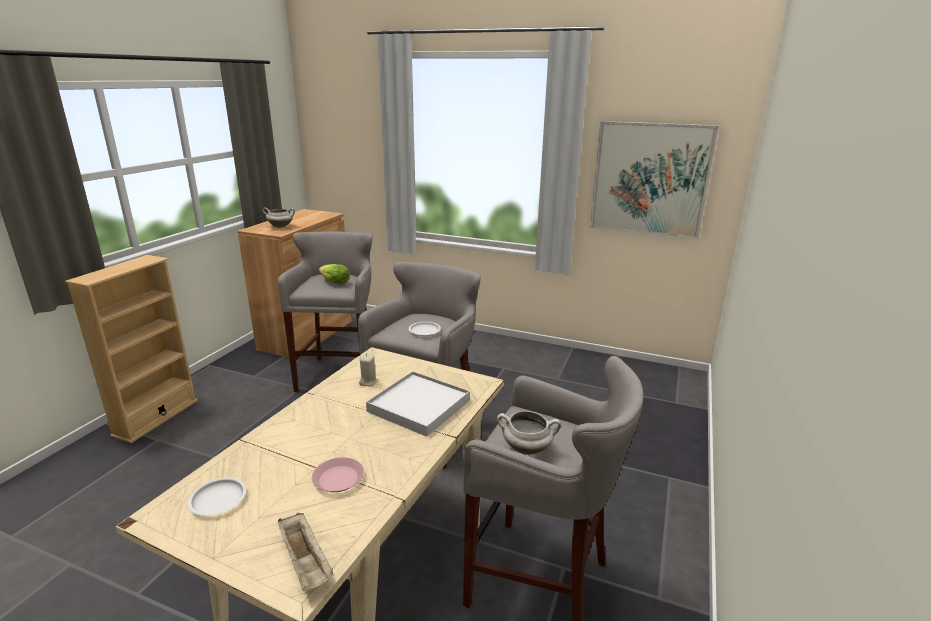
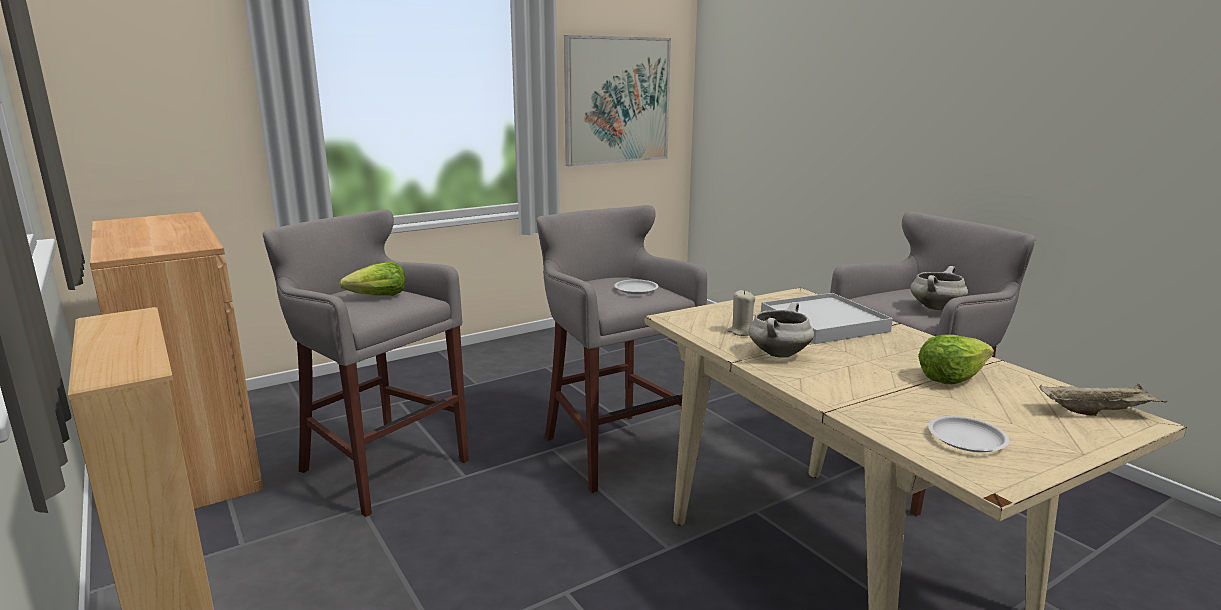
camera: 55 degrees left, 5 degrees down
(281, 226) = (164, 241): white cooking pot -> white cooking pot (778, 353)
(338, 479) = (951, 377): pink plate -> lettuce

